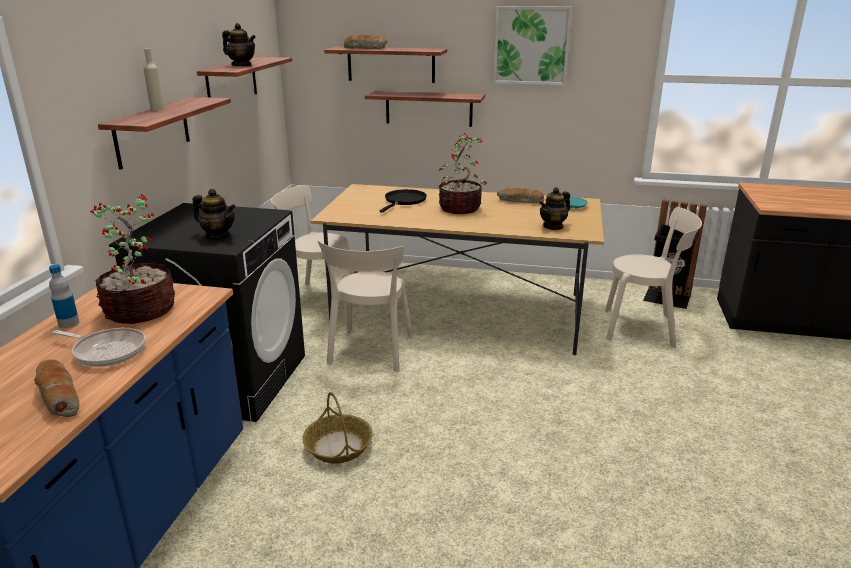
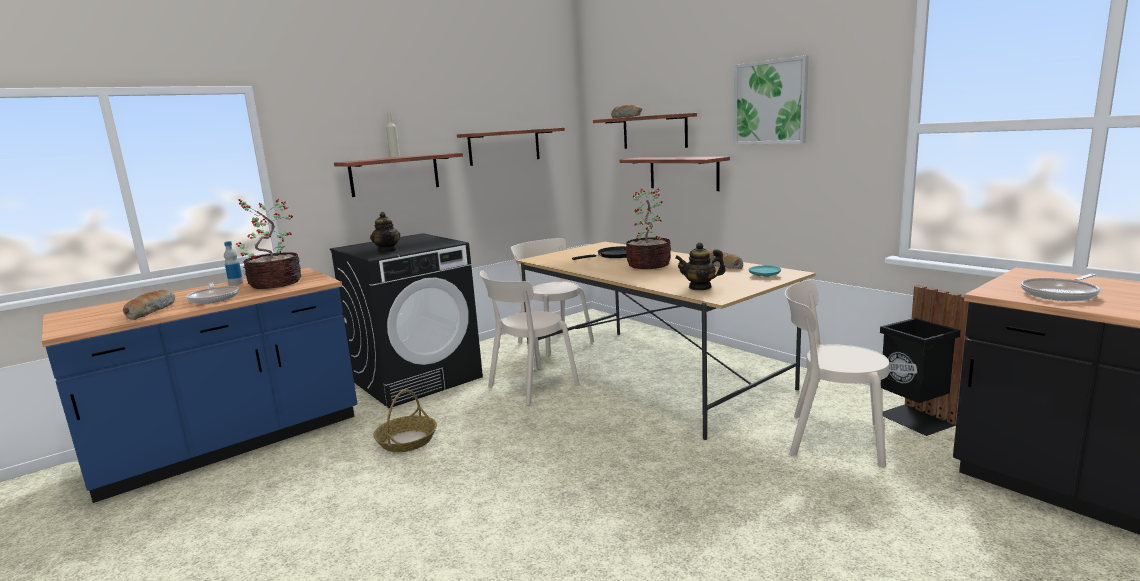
camera: 40 degrees right, 10 degrees down
(242, 66) = (498, 131): teapot -> none
(643, 328) = (829, 439): beige chair -> beige chair turned 150 degrees clockwise
(800, 202) = (1061, 294): none -> frying pan

